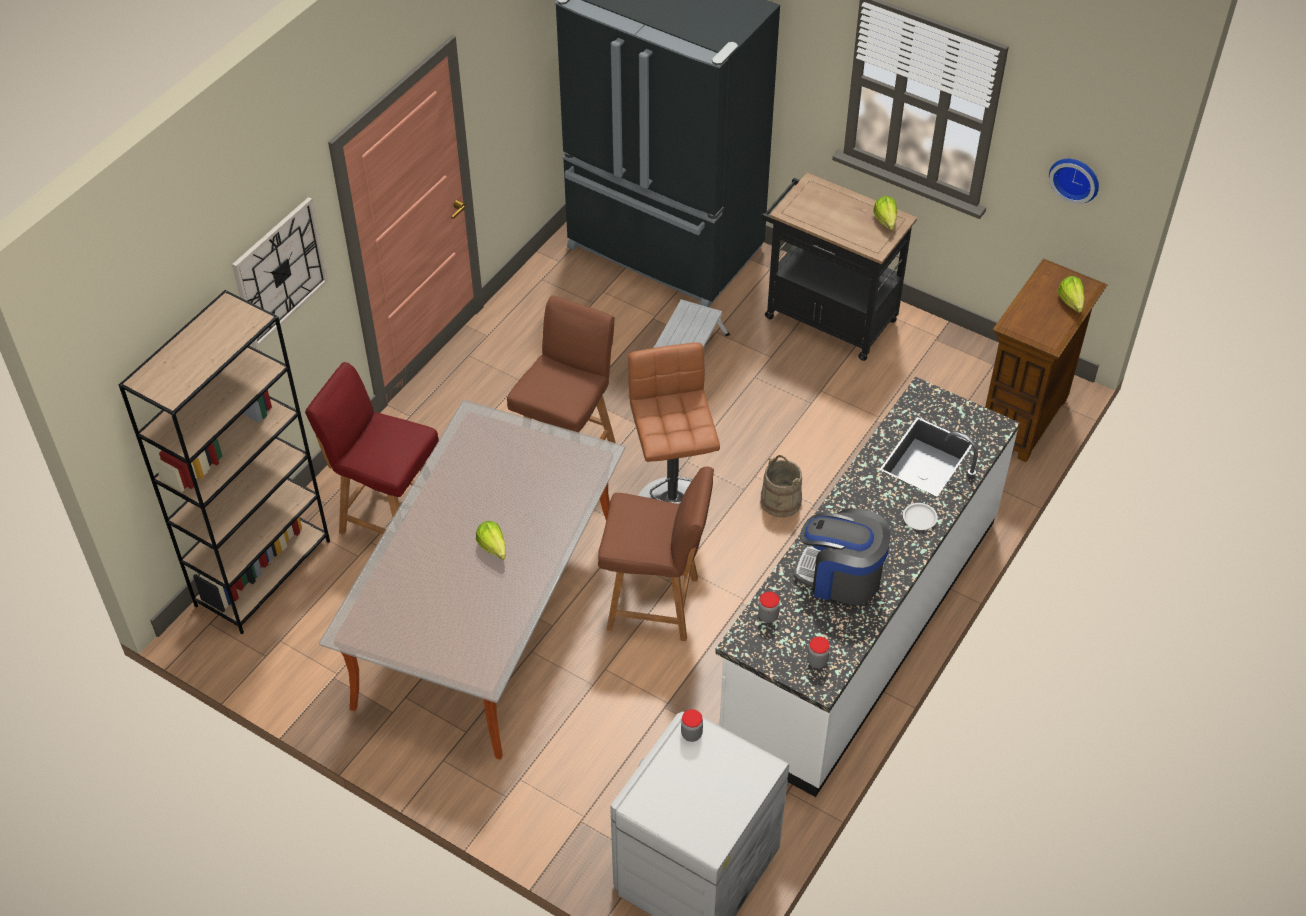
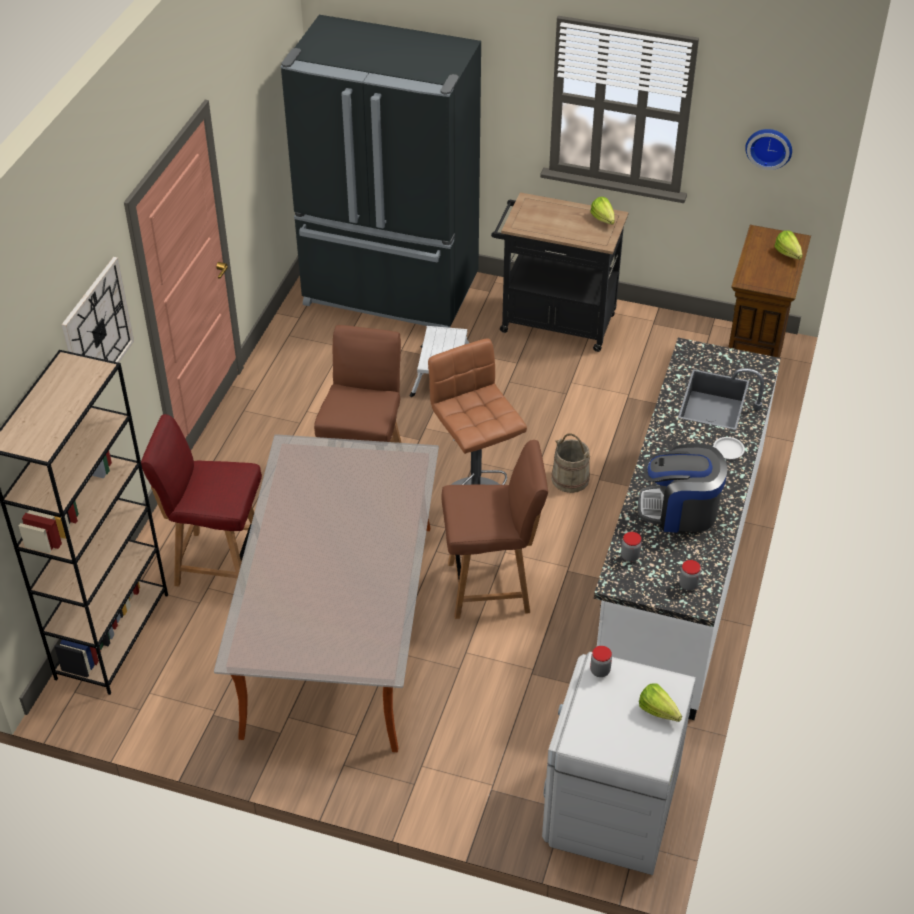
camera: 15 degrees left, 5 degrees down
(494, 550) = (351, 556): lettuce -> lettuce (660, 714)

